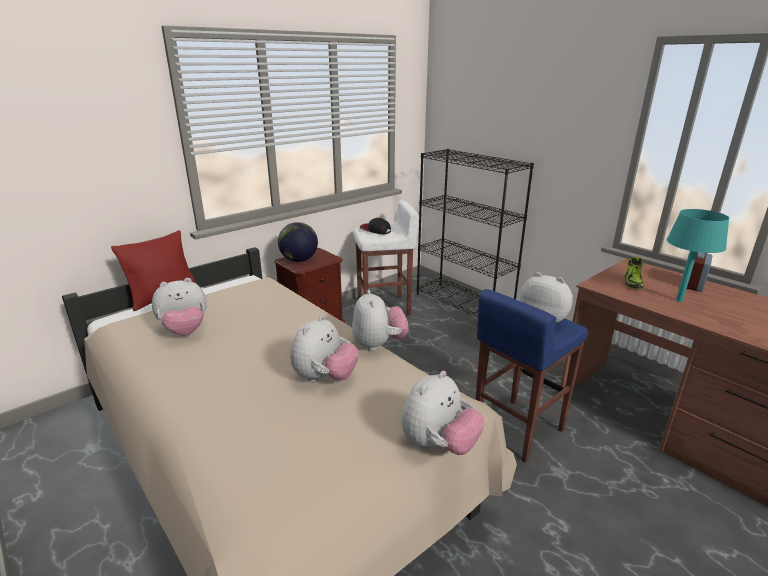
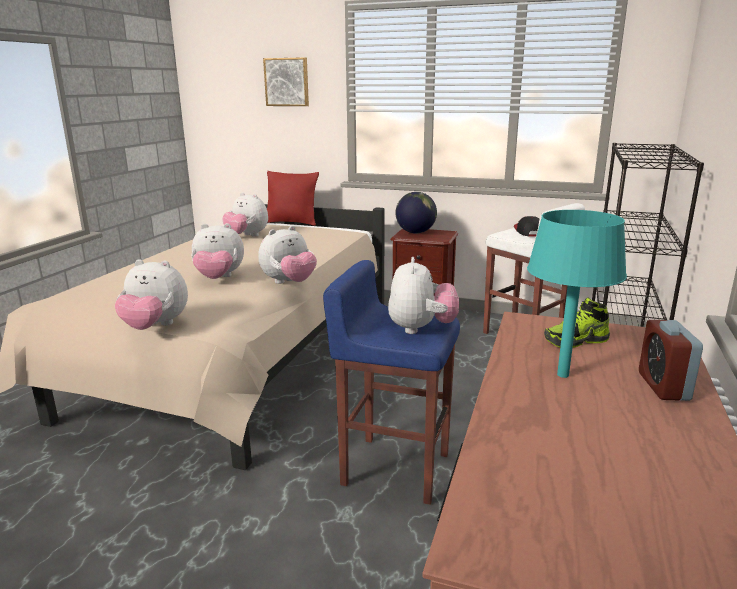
camera: 60 degrees right, 5 degrees down
(94, 127) = (287, 82): none -> picture
(694, 285) = (663, 386): alarm clock -> alarm clock turned 90 degrees counterclockwise

